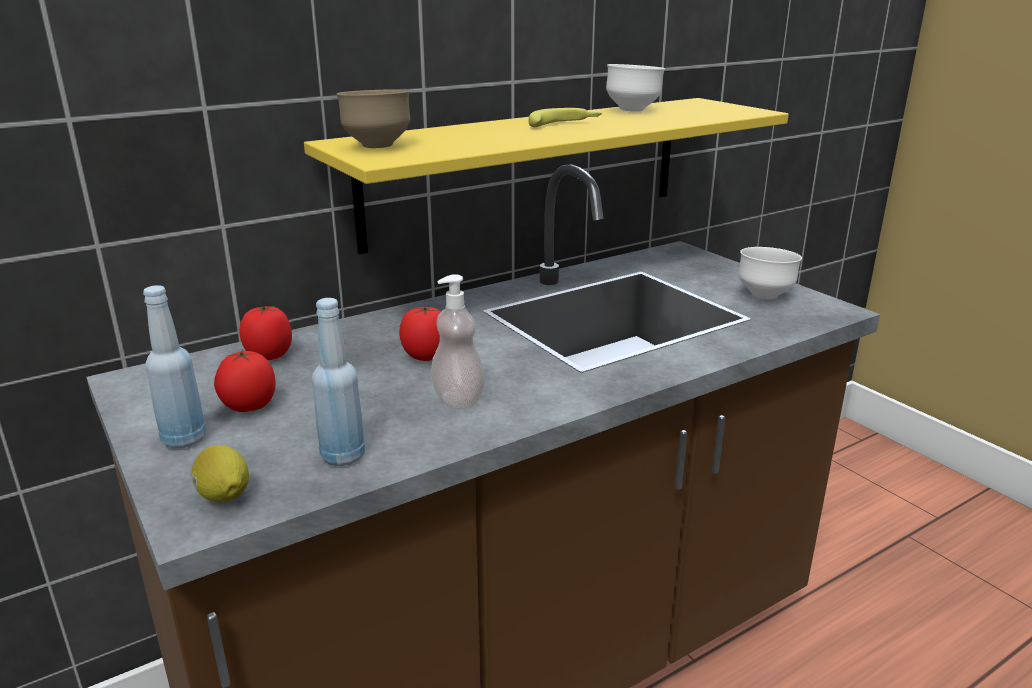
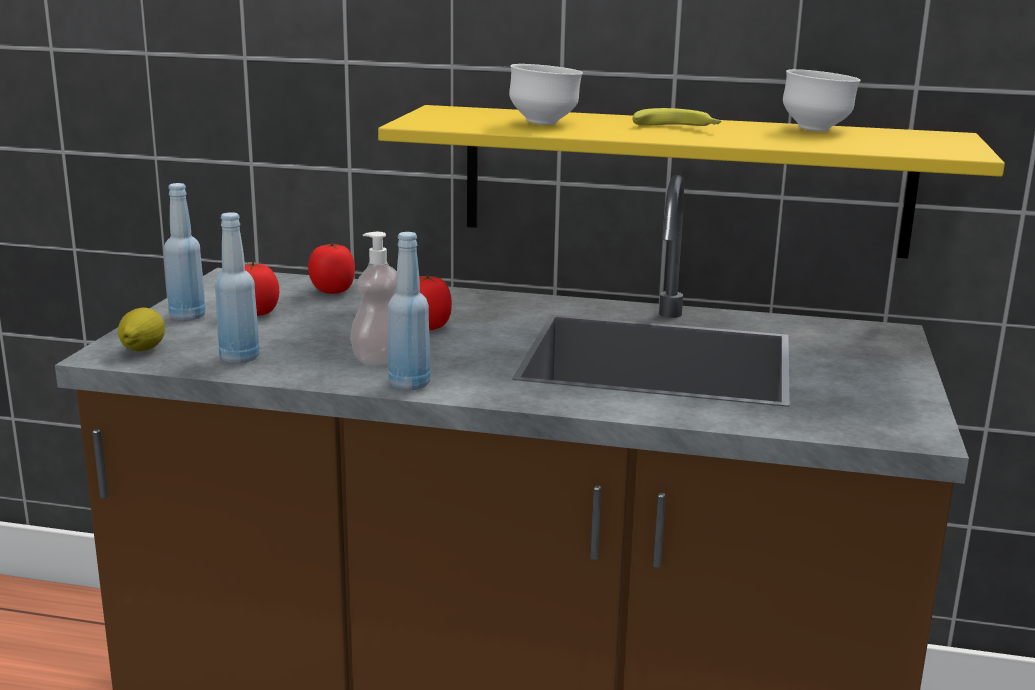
camera: 45 degrees right, 5 degrees down
(377, 146) = (451, 116): brown bowl -> none
(531, 410) = (409, 384): none -> blue bottle
(765, 296) = (868, 396): white bowl -> white bowl (544, 123)

